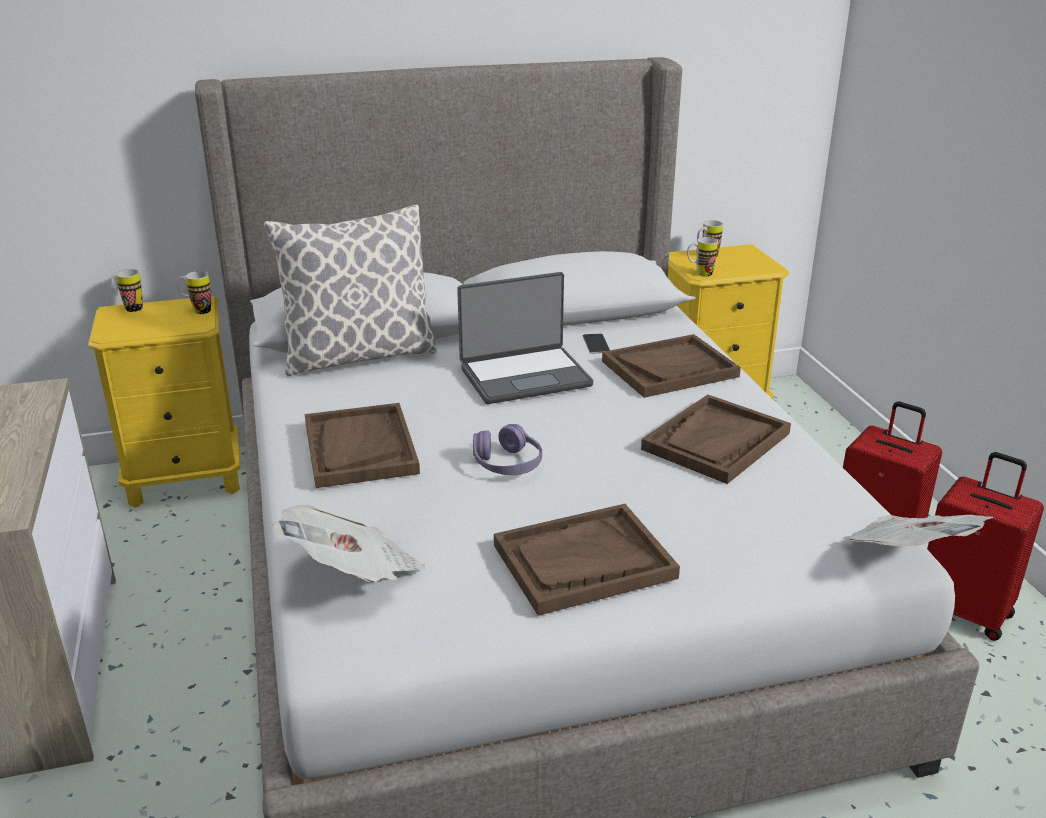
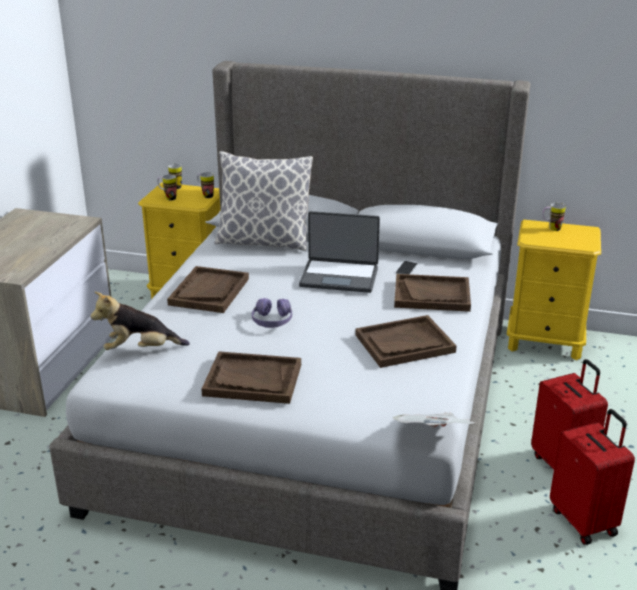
camera: 30 degrees right, 0 degrees up
(354, 574) = (140, 349): newspaper -> plush toy
(699, 274) = (529, 240): mug -> mug (168, 198)

